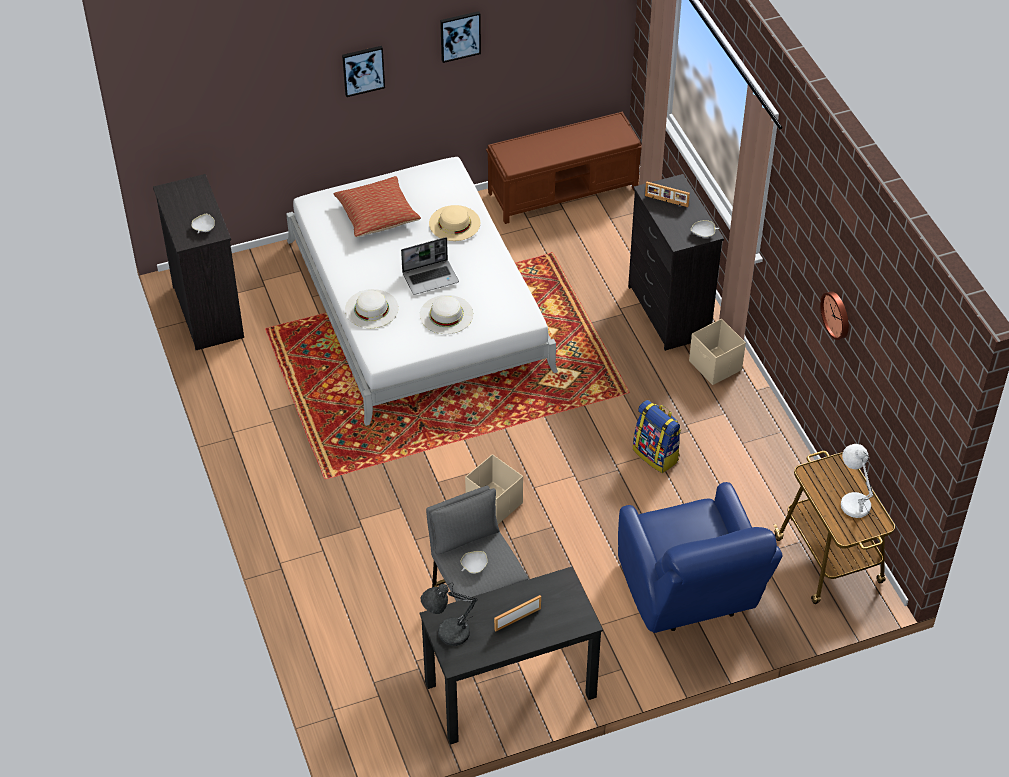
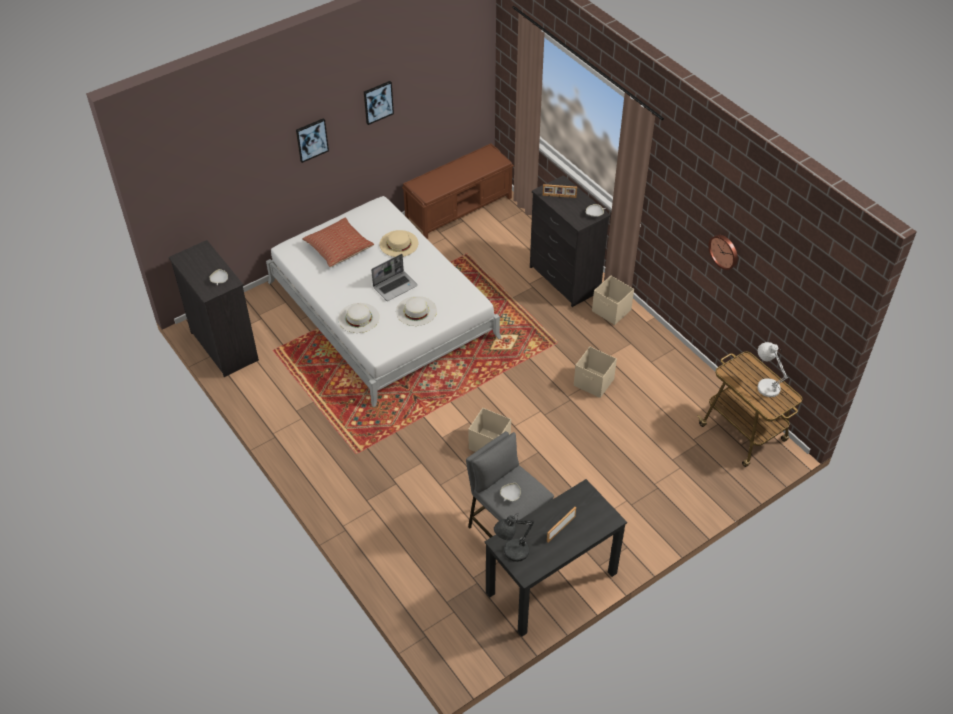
camera: 15 degrees left, 0 degrees up
(656, 455) = (594, 383): backpack -> beige storage box
(690, 595) = (656, 481): blue armchair -> none

